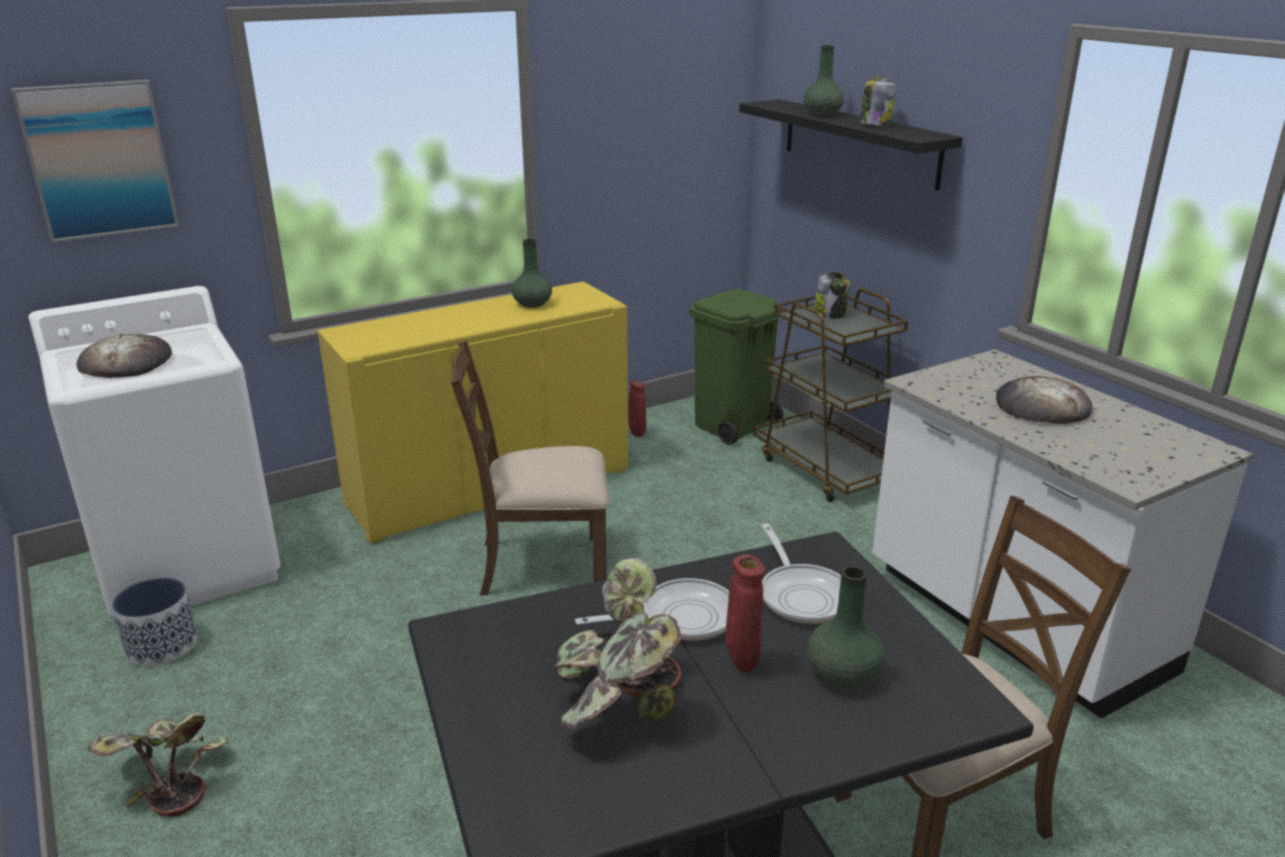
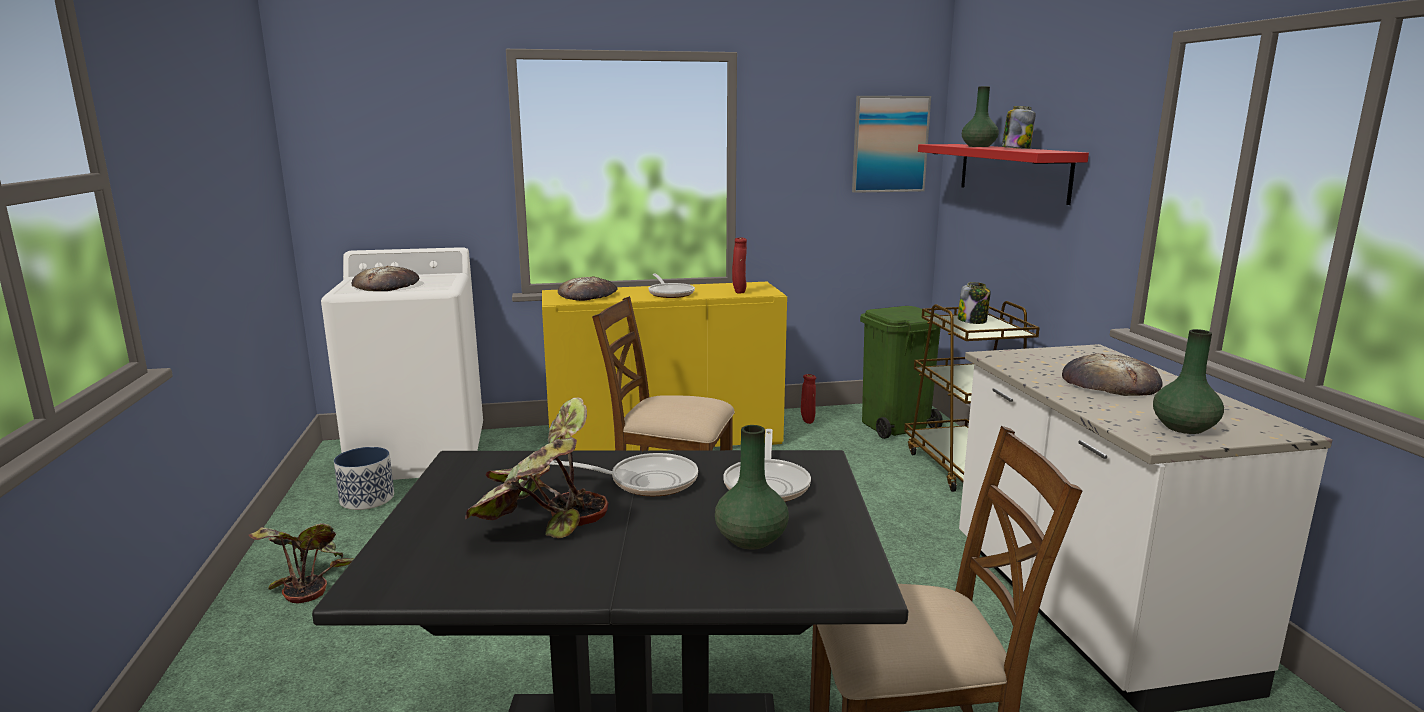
camera: 20 degrees right, 10 degrees down
(99, 160) = (406, 149): picture -> picture (889, 144)
(386, 332) = (588, 294): none -> bread
(488, 317) = (670, 293): none -> frying pan
(532, 304) = (712, 289): green vase -> green vase (1183, 427)
(741, 664) = (667, 518): red vase -> red vase (739, 292)
(859, 142) = (1012, 171): black shelf -> red shelf

